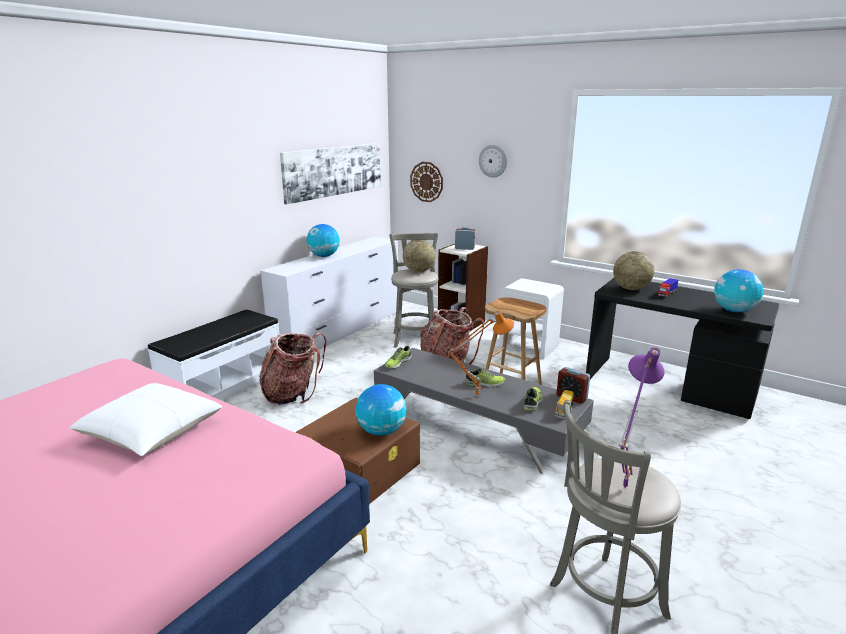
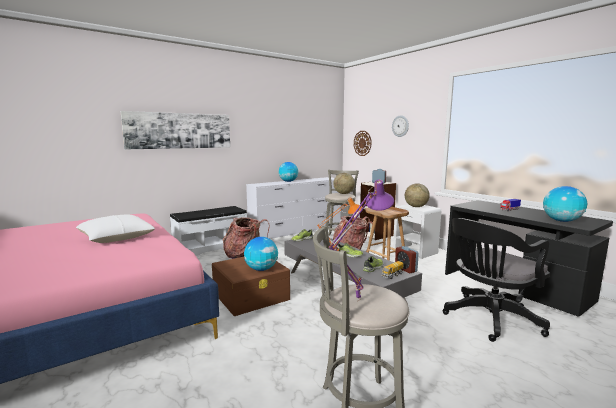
camera: 20 degrees right, 10 degrees down
(334, 171) = (302, 133): picture -> picture (180, 130)
(631, 289) = (481, 205): globe -> globe (416, 207)
(666, 442) = (488, 319): none -> black office chair

